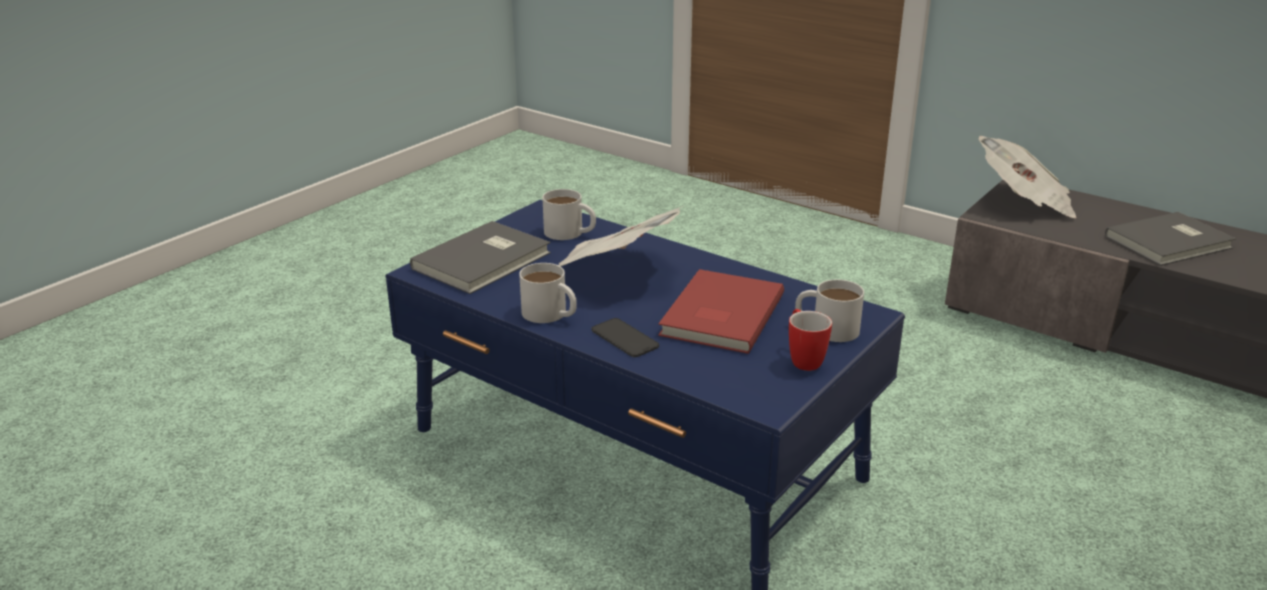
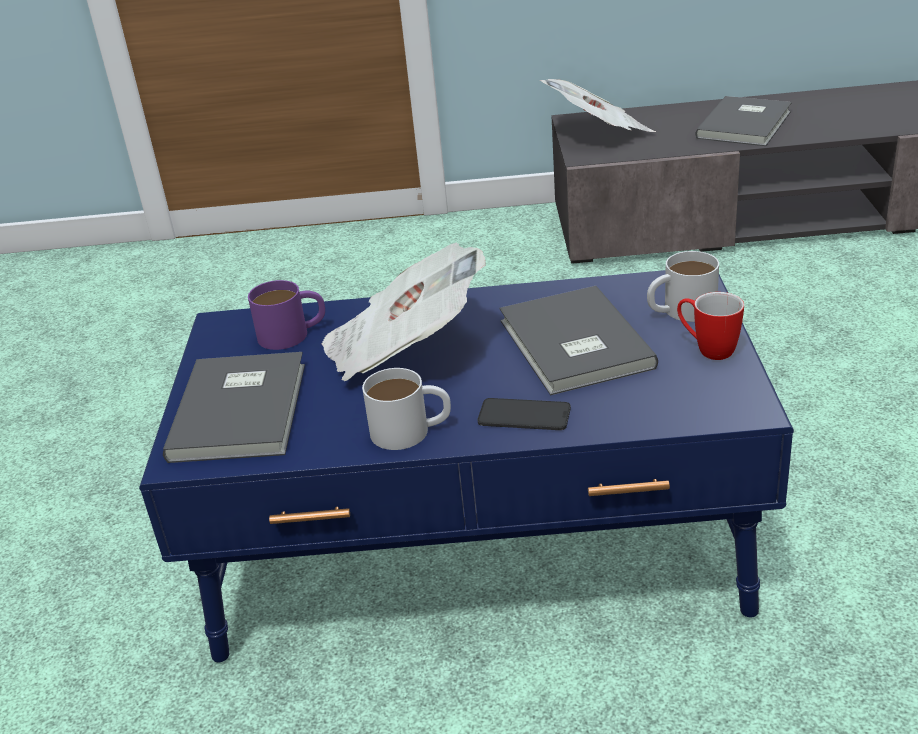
camera: 35 degrees left, 5 degrees up
(570, 233) = (293, 334): white mug -> purple mug
(718, 315) = (572, 346): red book -> grey book

